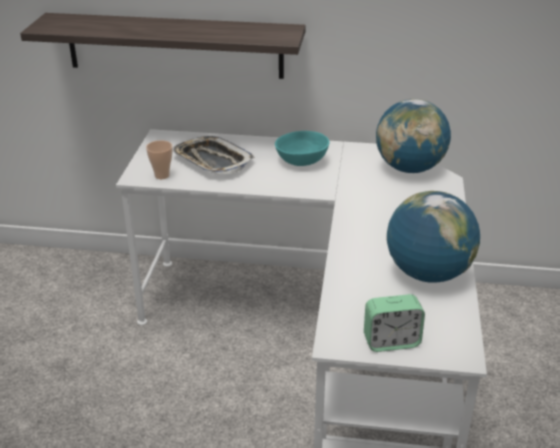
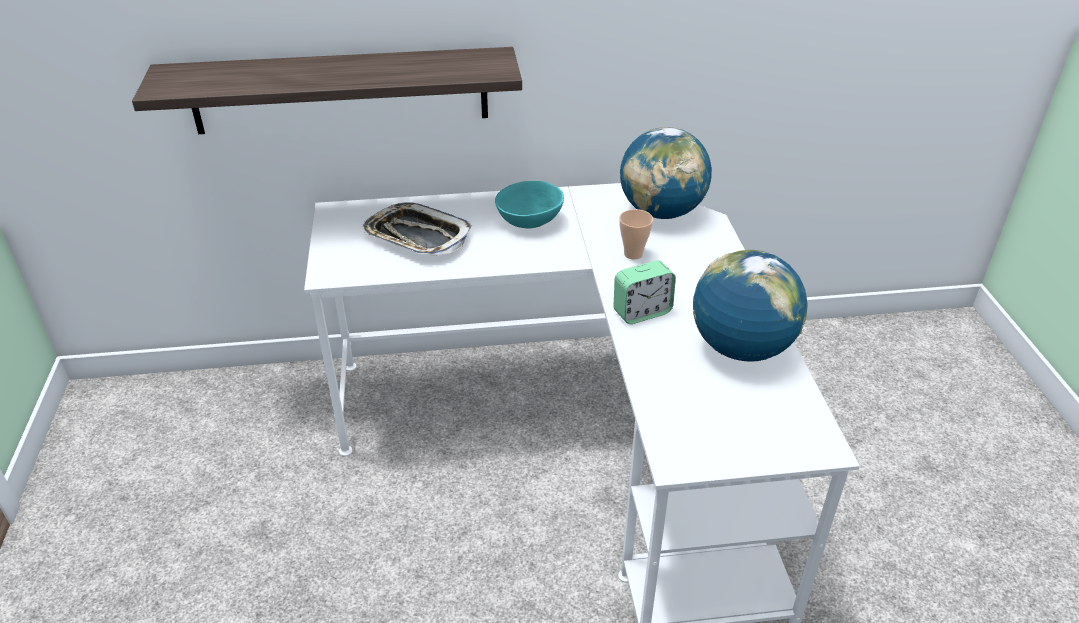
camera: 15 degrees left, 5 degrees up
(162, 175) = (360, 267): cup -> cup (633, 254)
(391, 341) = (738, 446): alarm clock -> alarm clock (642, 312)

